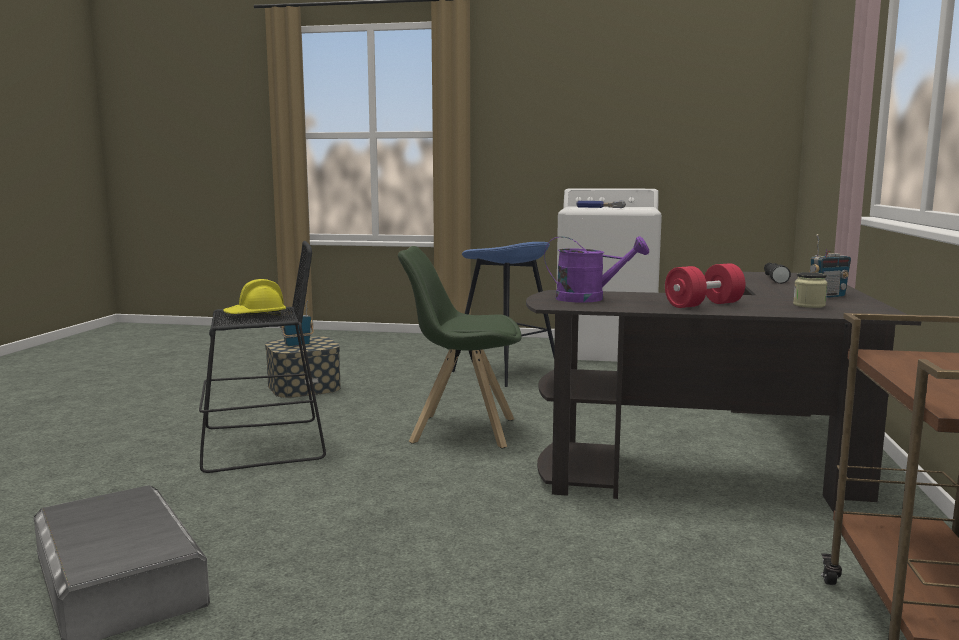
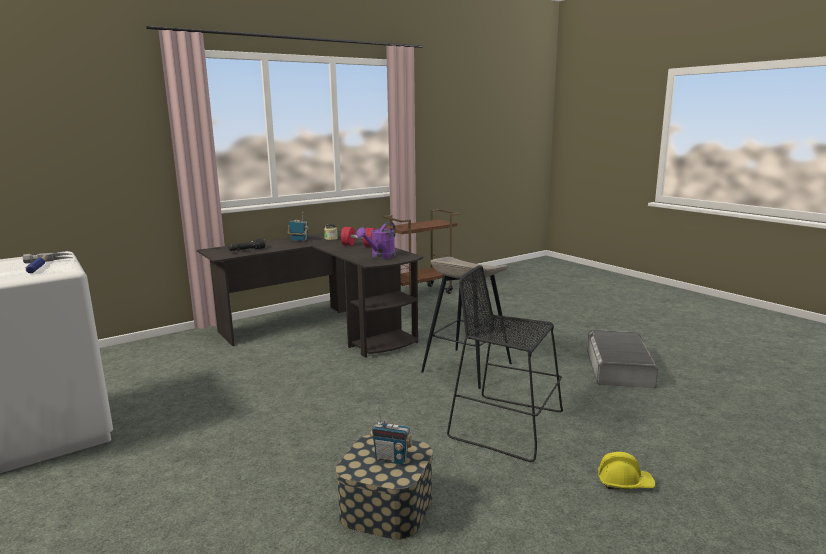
camera: 135 degrees left, 5 degrees up
(255, 315) = (510, 329): yellow hard hat -> yellow hard hat (624, 482)
(402, 483) = (466, 367): none -> grey stool
(462, 431) = (378, 387): green chair -> none
(505, 372) = (201, 439): blue stool -> none
(589, 299) = (380, 256): purple watering can -> purple watering can turned 105 degrees counterclockwise

